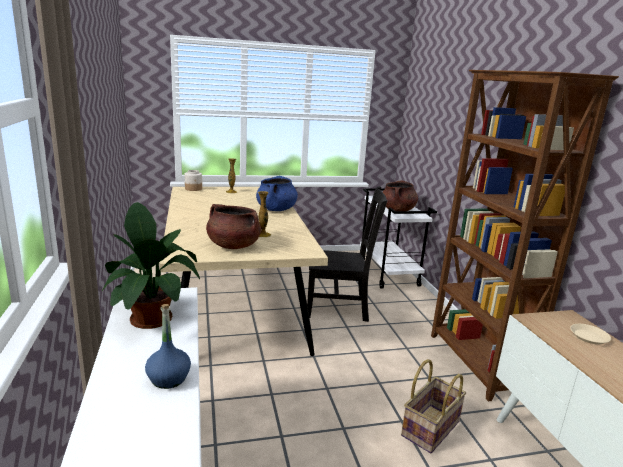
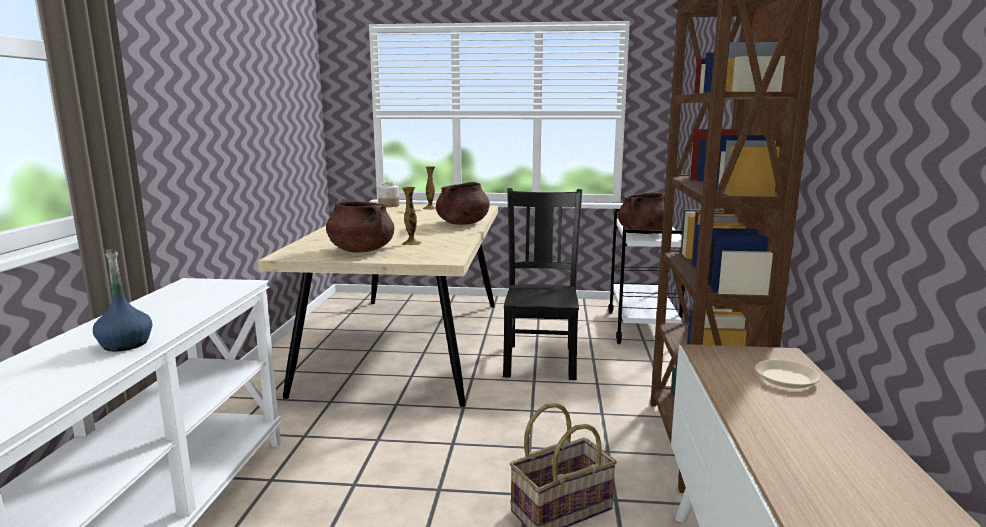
camera: 20 degrees right, 5 degrees down
(152, 316) = (185, 298): potted plant -> none
(276, 209) = (462, 223): blue cooking pot -> brown cooking pot
(339, 307) = (540, 359): black chair -> black chair turned 105 degrees counterclockwise

